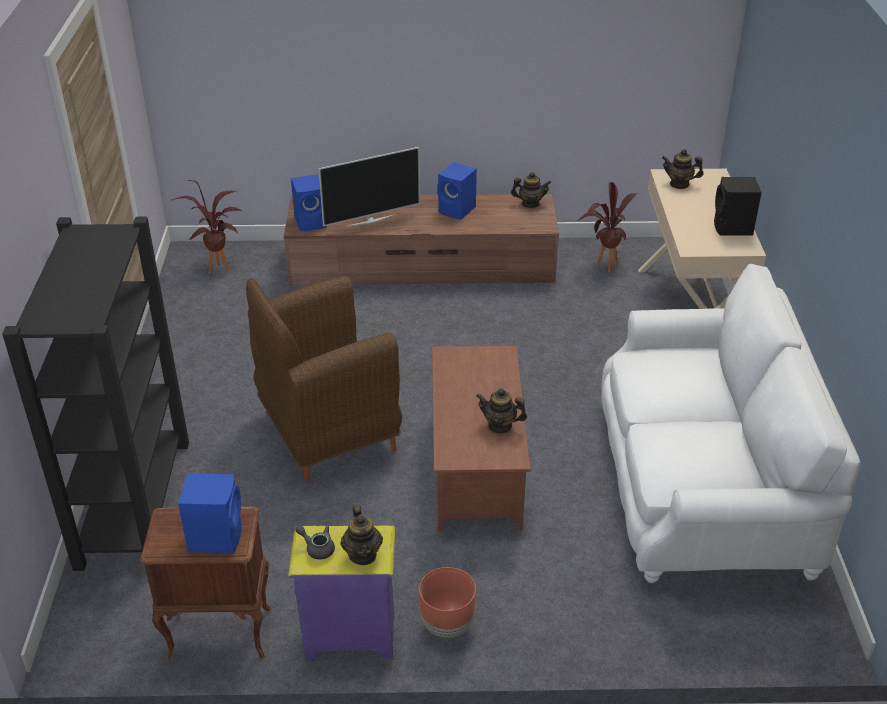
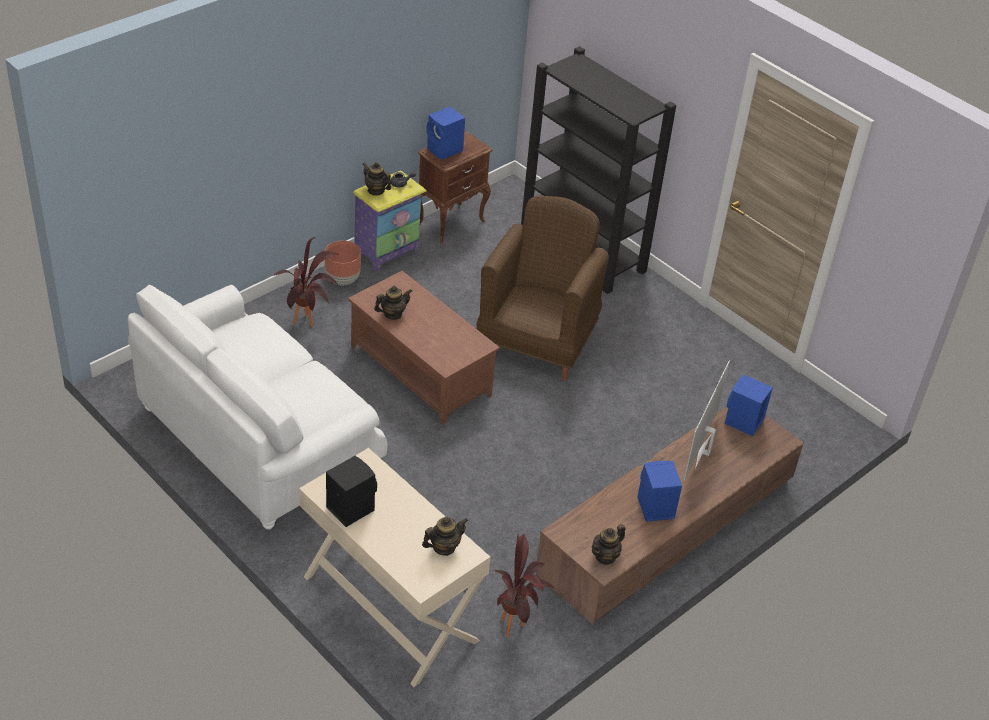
camera: 135 degrees right, 5 degrees up
(217, 266) = (806, 425): potted plant -> potted plant (309, 323)

